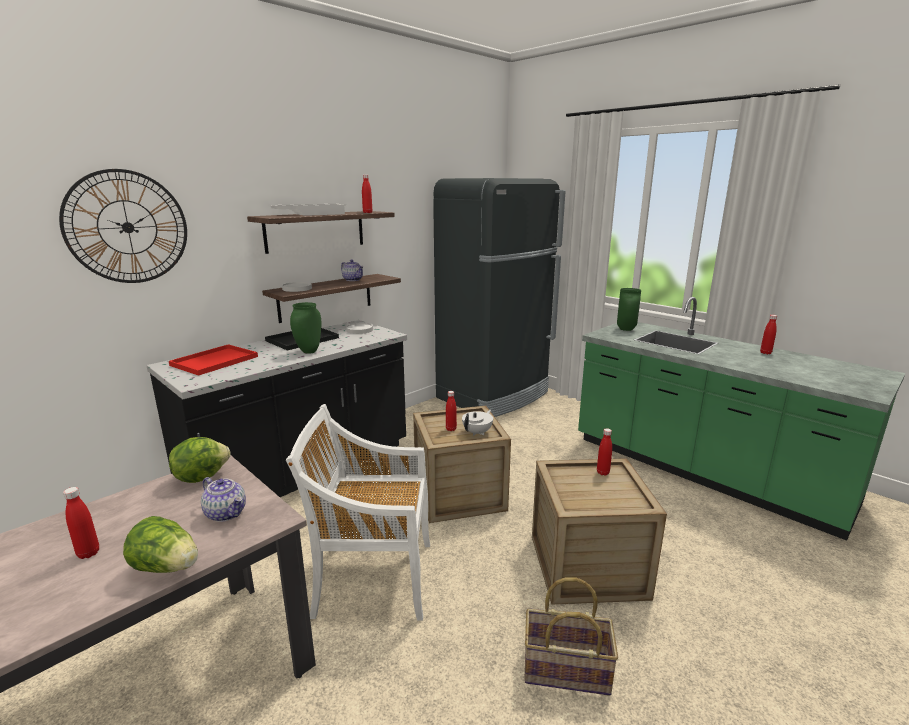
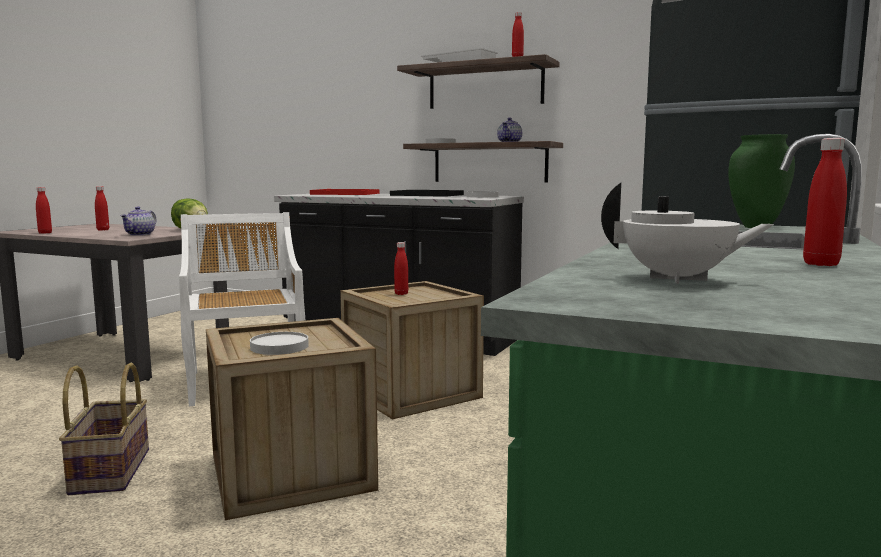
camera: 70 degrees right, 10 degrees down
(127, 227) = (333, 82): wall clock -> none
(167, 567) = (81, 235): lettuce -> none
(308, 351) = (392, 196): green vase -> none
(477, 432) = (402, 300): white teapot -> white teapot (678, 279)
(603, 472) = (328, 343): red bottle -> red bottle (45, 233)
(610, 490) = (279, 347): none -> white plate

